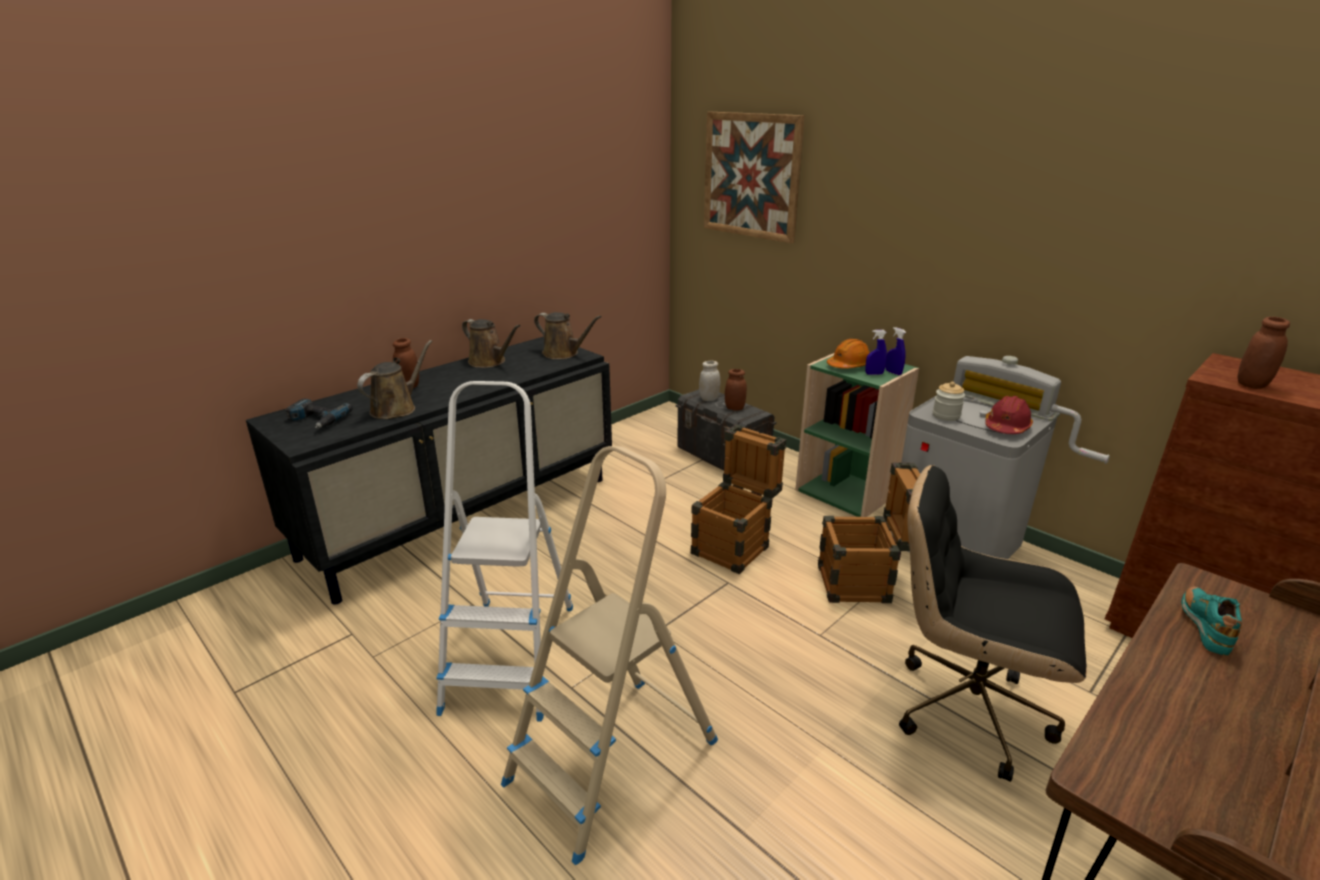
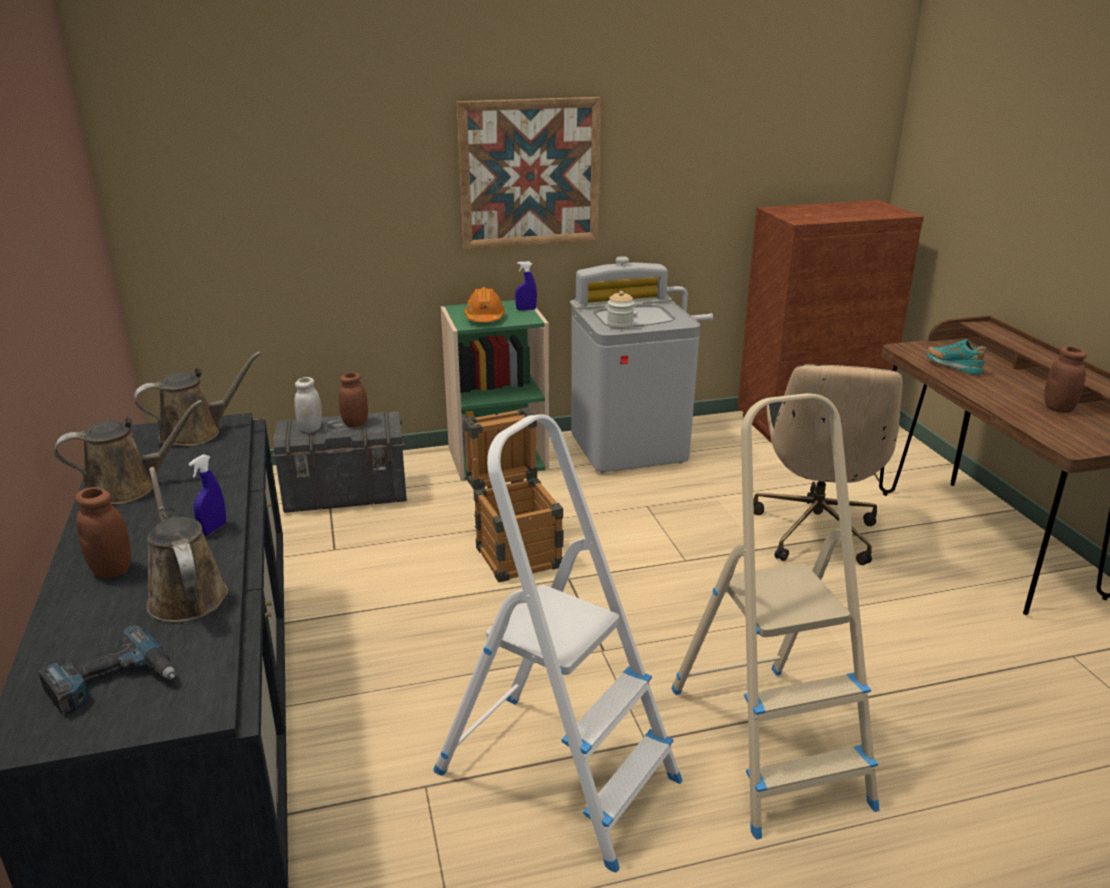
camera: 60 degrees left, 0 degrees up
(751, 176) = (252, 128): picture -> picture (530, 173)
(864, 584) = (639, 510): crate -> none
(874, 374) = (517, 316): blue spray bottle -> blue spray bottle (213, 529)
(964, 711) = (814, 536): black office chair -> black office chair turned 45 degrees counterclockwise
(1006, 427) = (664, 316): red hard hat -> none
(1252, 384) = (817, 218): brown jar -> brown jar (1058, 408)

